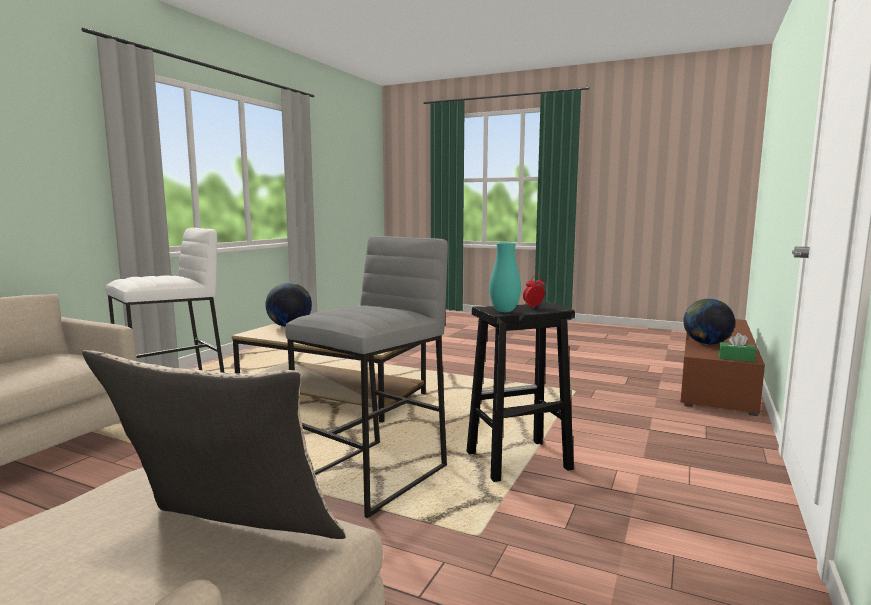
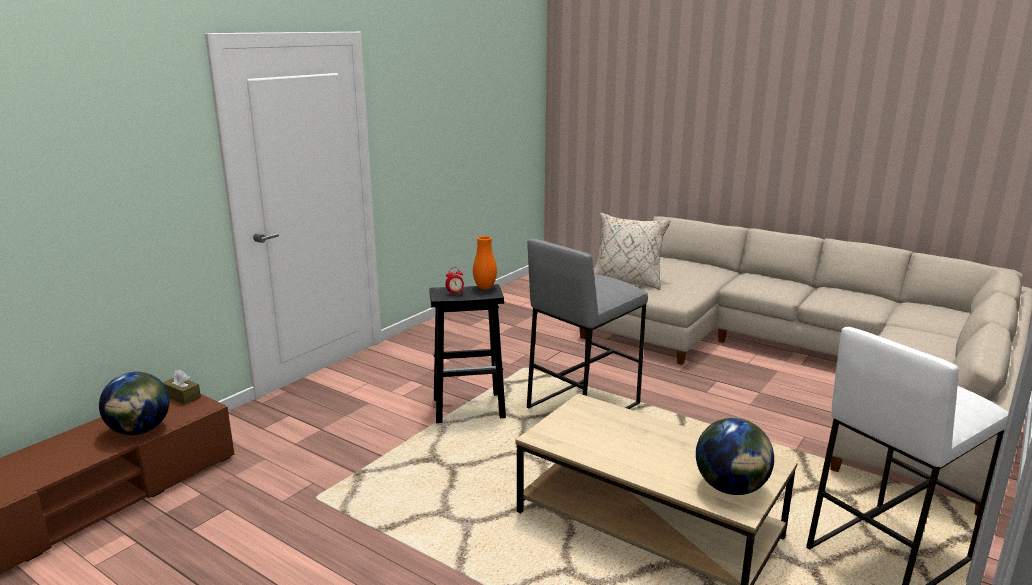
camera: 170 degrees left, 10 degrees up
(504, 311) = (485, 288): turquoise vase -> orange vase
(736, 358) = (182, 396): green tissue box -> brown tissue box

